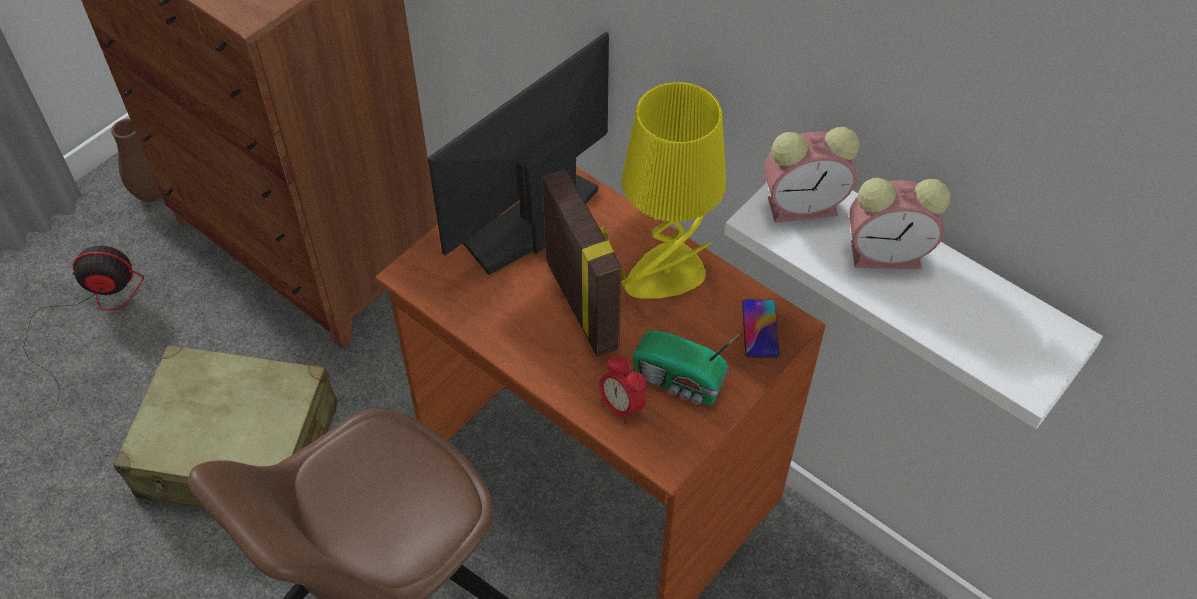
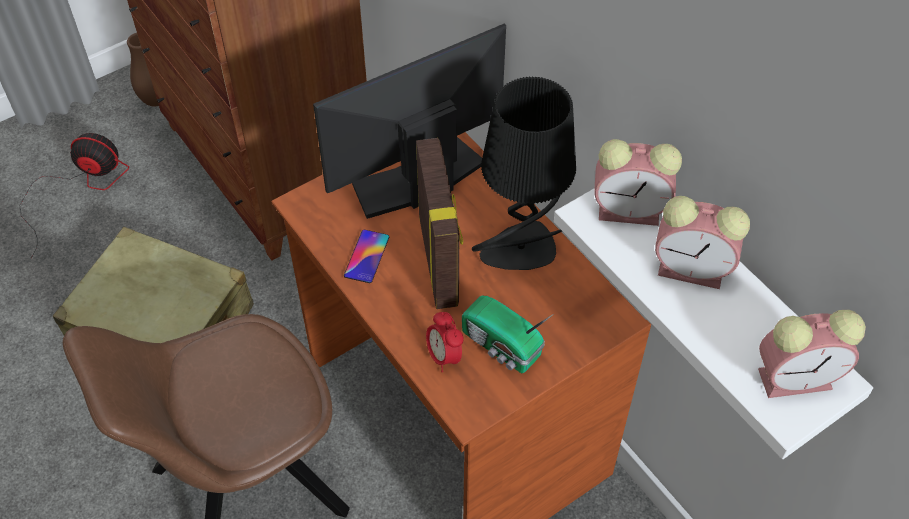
camera: 15 degrees right, 0 degrees up
(664, 275) = (519, 251): yellow table lamp -> black table lamp
(760, 329) = (589, 315): phone -> phone (367, 256)
(1027, 342) = (797, 378): none -> alarm clock

